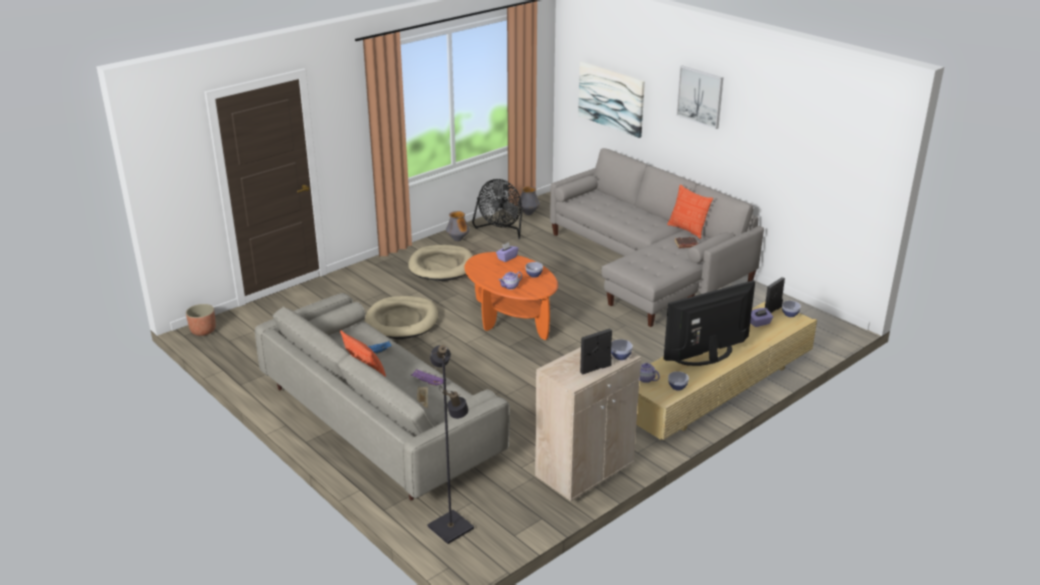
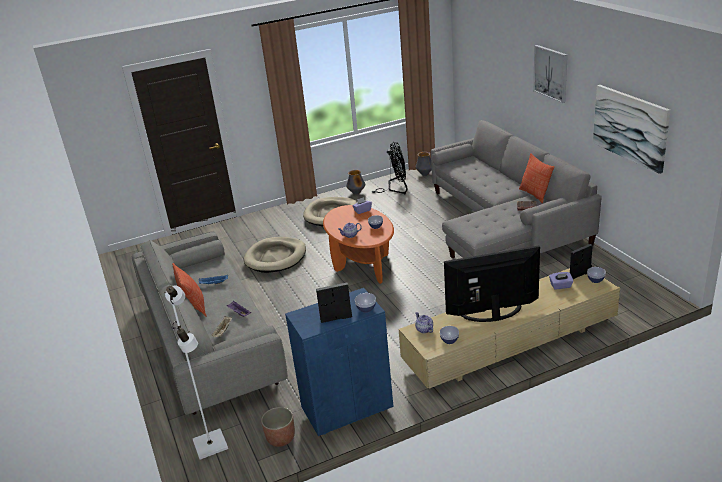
camera: 20 degrees right, 0 degrees up
(203, 331) = (130, 253): planter -> planter (281, 438)
(450, 528) = (210, 445): black floor lamp -> white floor lamp
(500, 229) = (395, 186): black fan -> black fan turned 135 degrees counterclockwise
(584, 475) = (347, 412): beige cabinet -> blue cabinet
(611, 98) = (489, 77): picture -> picture (630, 127)

